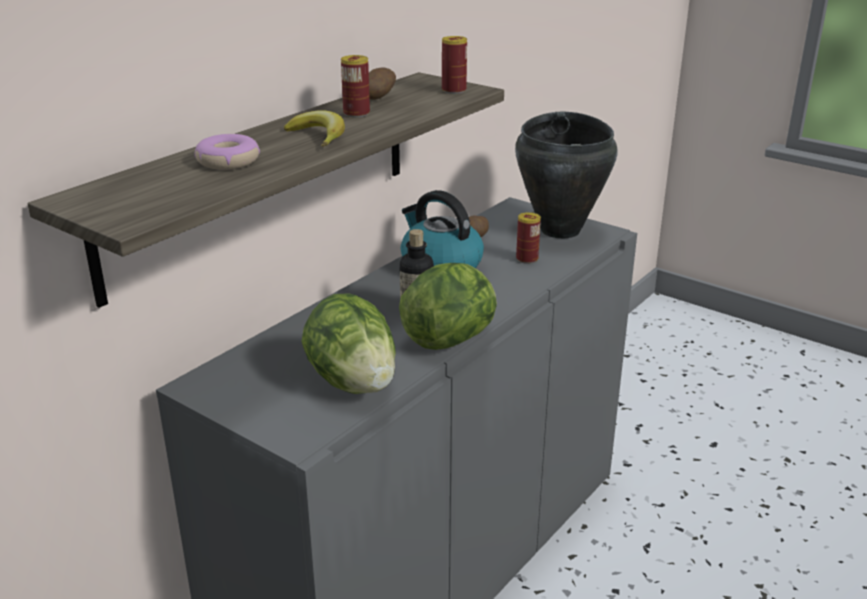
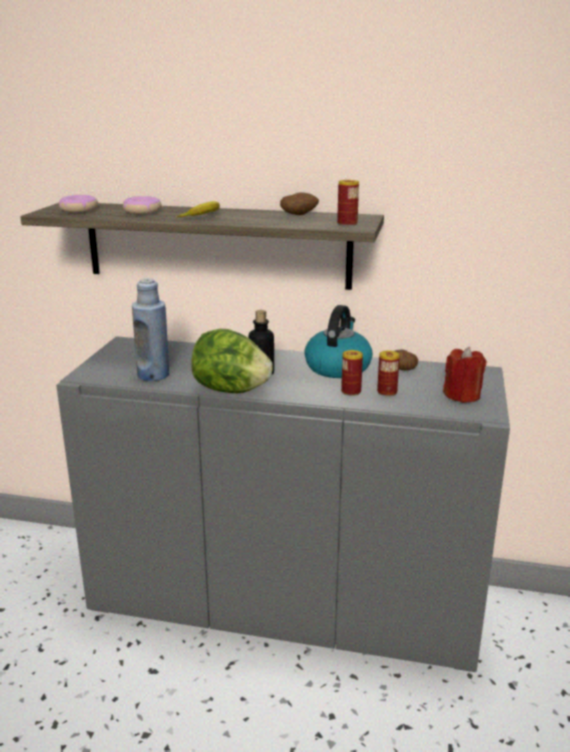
camera: 65 degrees right, 5 degrees down
(145, 196) = (79, 210): none -> donut
(353, 382) = (153, 375): lettuce -> blue bottle
(356, 113) = (259, 216): can -> can (351, 392)
(561, 230) = (462, 395): black cooking pot -> red candle

